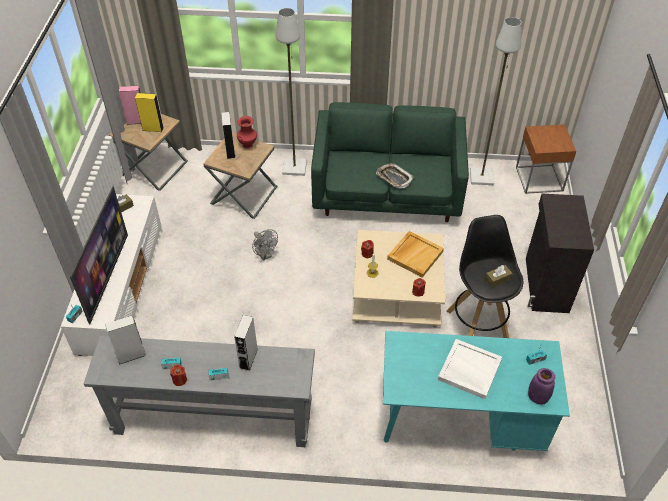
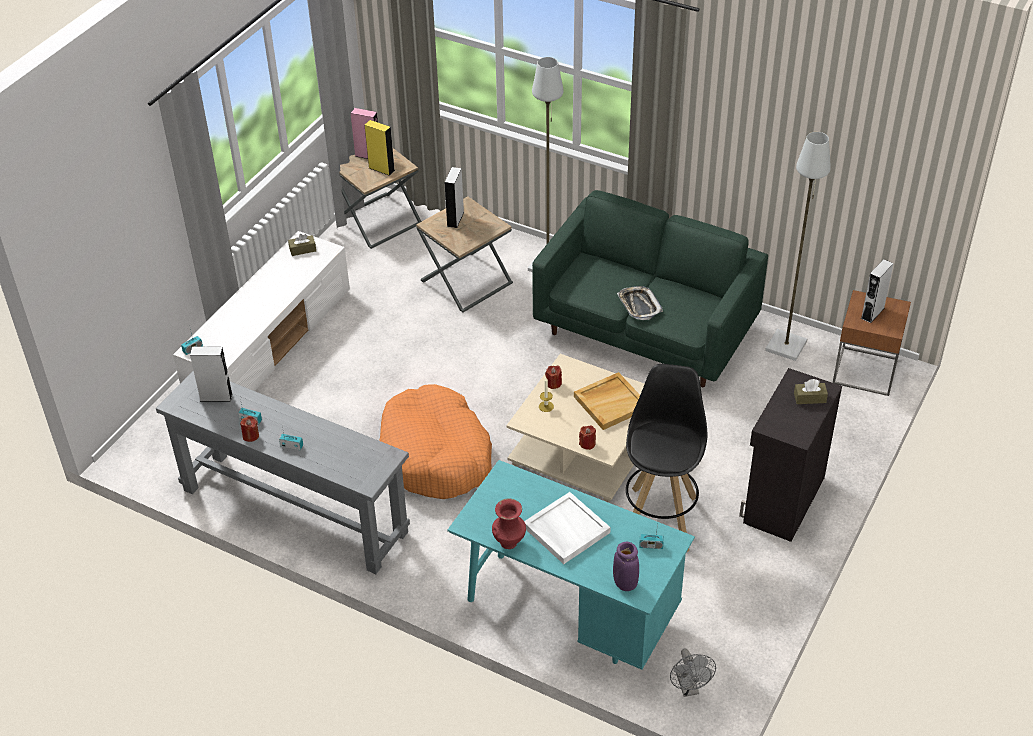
camera: 25 degrees right, 5 degrees down
(107, 277) = (247, 319): television -> none
(248, 144) = (480, 217): red vase -> red vase (509, 542)
(248, 358) = (332, 439): grey speaker -> grey speaker (872, 313)
(265, 255) = (451, 357): grey fan -> grey fan (689, 688)
(296, 334) = (436, 455): none -> orange dog bed
(497, 279) = (669, 449): brown tissue box -> brown tissue box (809, 398)

